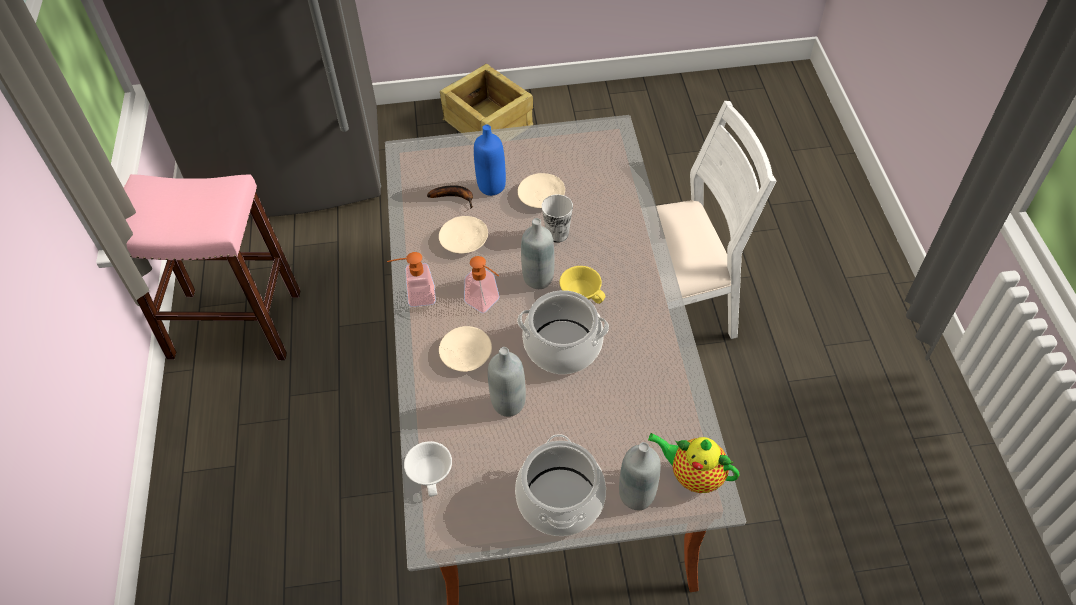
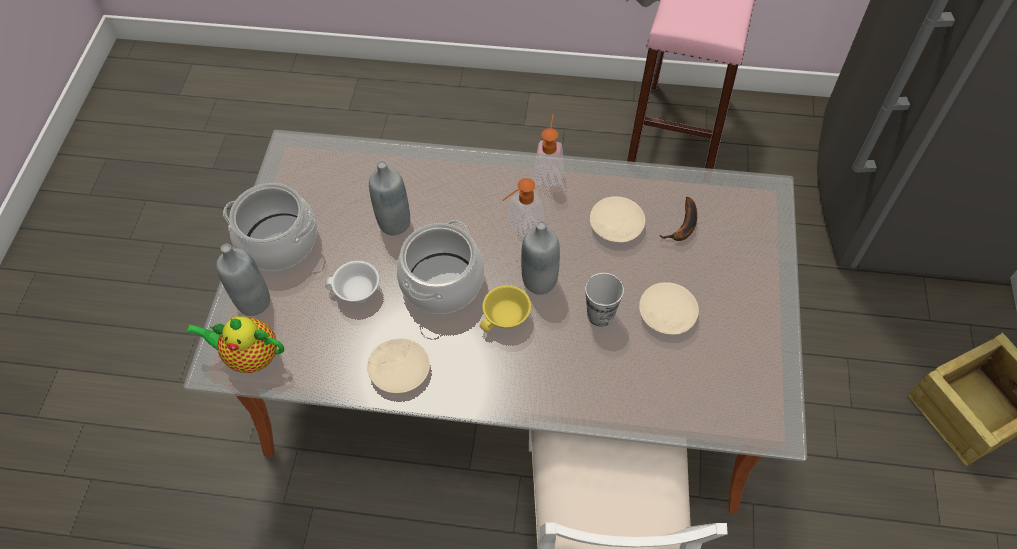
camera: 105 degrees right, 5 degrees up
(432, 473) = (349, 156): white cup -> white cup (356, 292)
(465, 353) = (465, 200): beige plate -> beige plate (399, 369)
(491, 186) = (694, 265): blue bottle -> none
(693, 475) = (250, 356): teapot -> teapot turned 120 degrees counterclockwise

